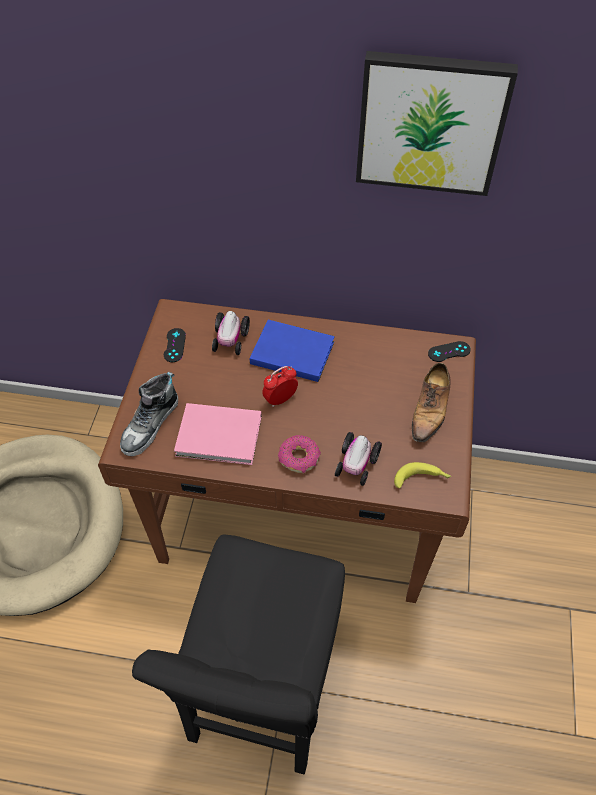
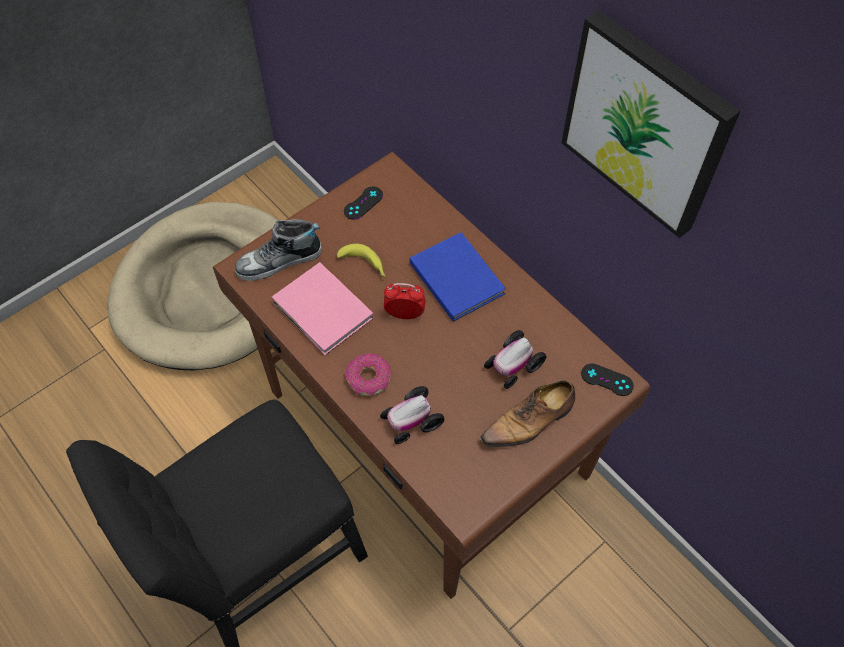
camera: 40 degrees right, 5 degrees up
(230, 340) = (414, 229): toy car -> toy car (513, 365)
(422, 479) = (455, 478): banana -> banana (364, 265)

